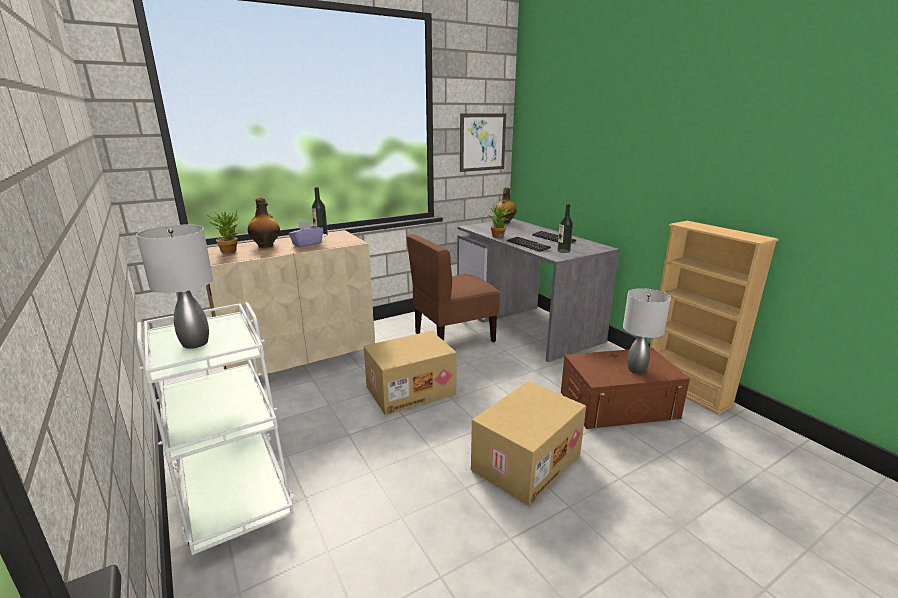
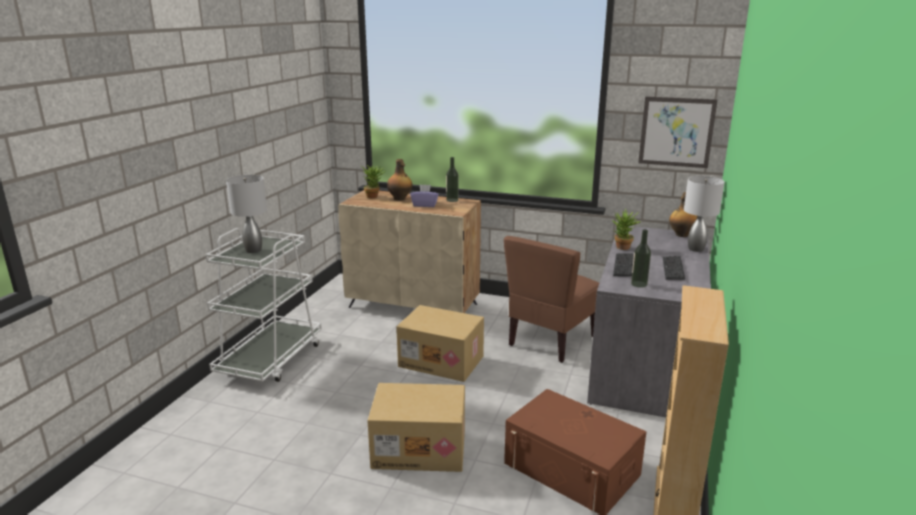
camera: 50 degrees right, 0 degrees up
(453, 337) = (551, 341): brown chair -> brown chair turned 75 degrees counterclockwise
(636, 369) = (578, 434): grey table lamp -> grey table lamp (696, 249)

